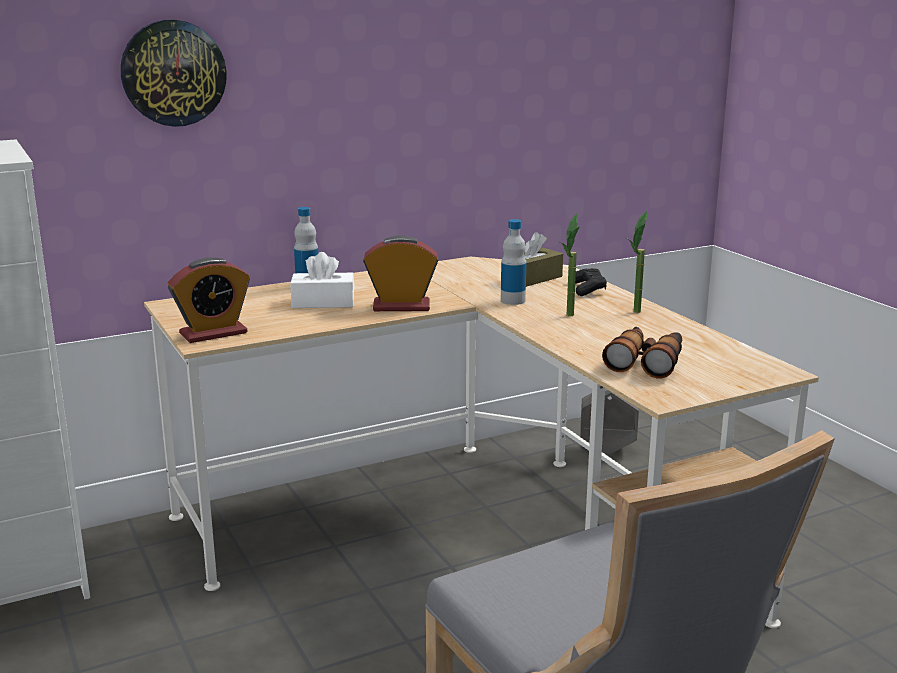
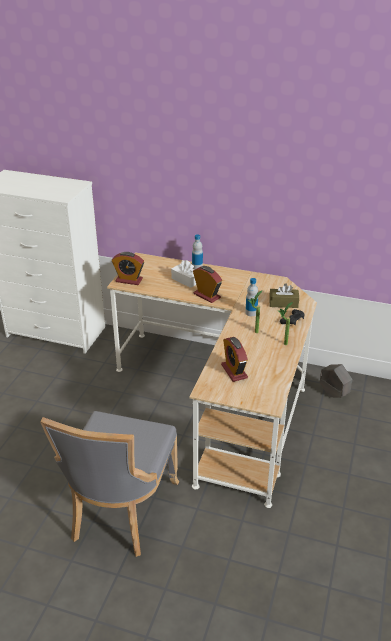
camera: 45 degrees right, 15 degrees up
(173, 73) = (153, 166): wall clock -> none
(646, 361) = (234, 371): binoculars -> alarm clock

